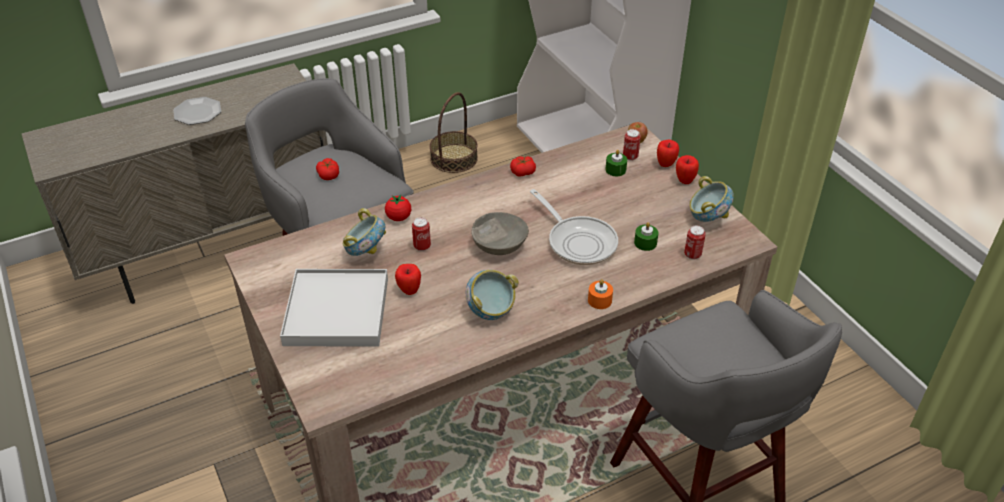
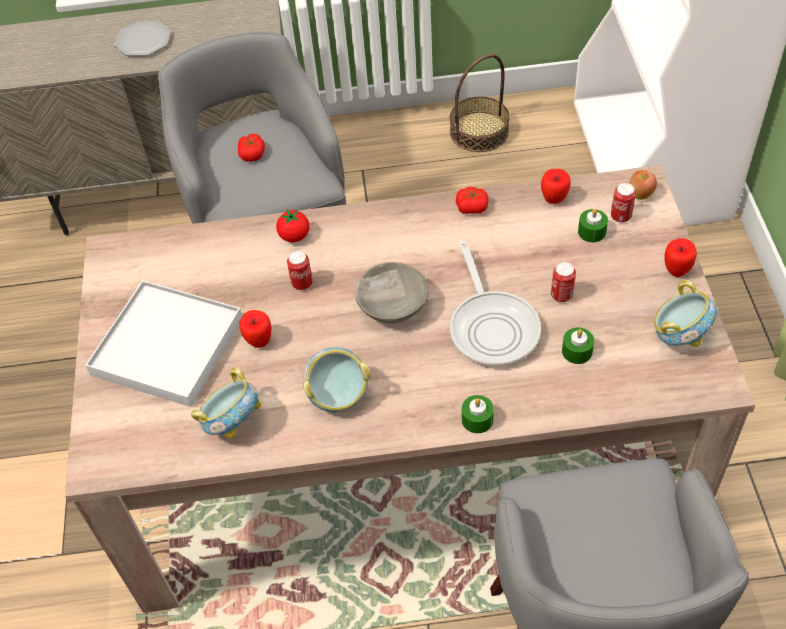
camera: 25 degrees right, 10 degrees up
(366, 252) = (236, 274): bowl -> bowl (233, 422)
(599, 300) = (477, 419): orange candle -> green candle
(665, 165) = (662, 240): apple -> apple (554, 200)
(692, 255) = (631, 386): can -> can (561, 295)

